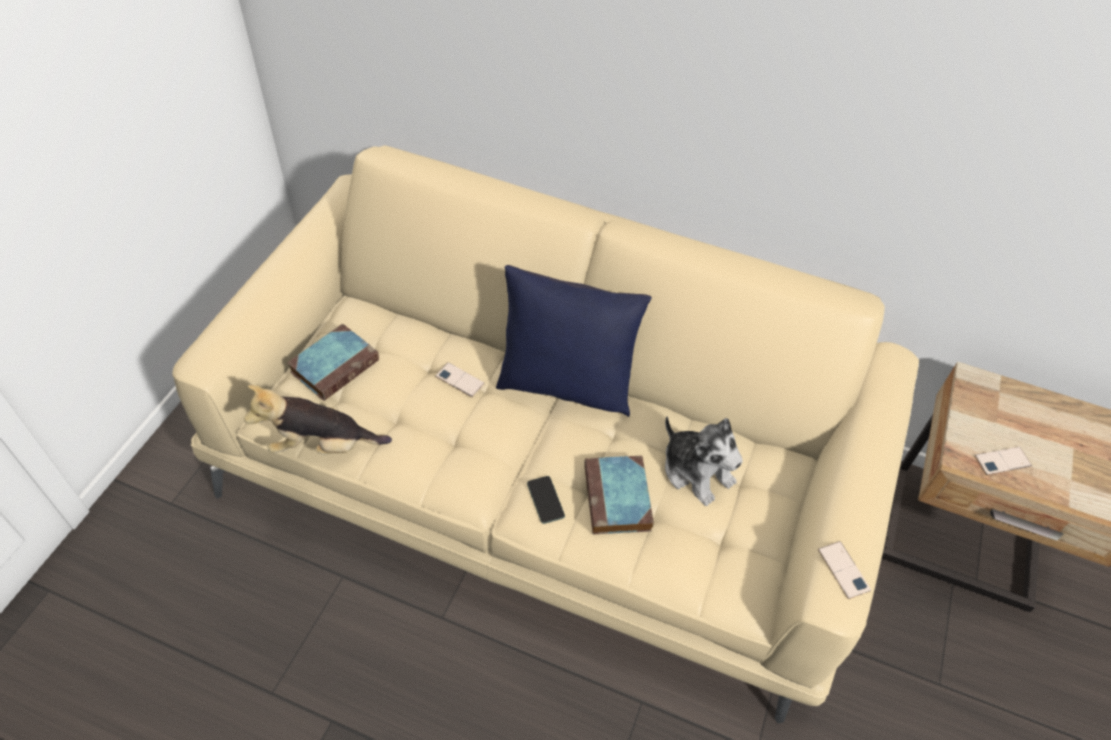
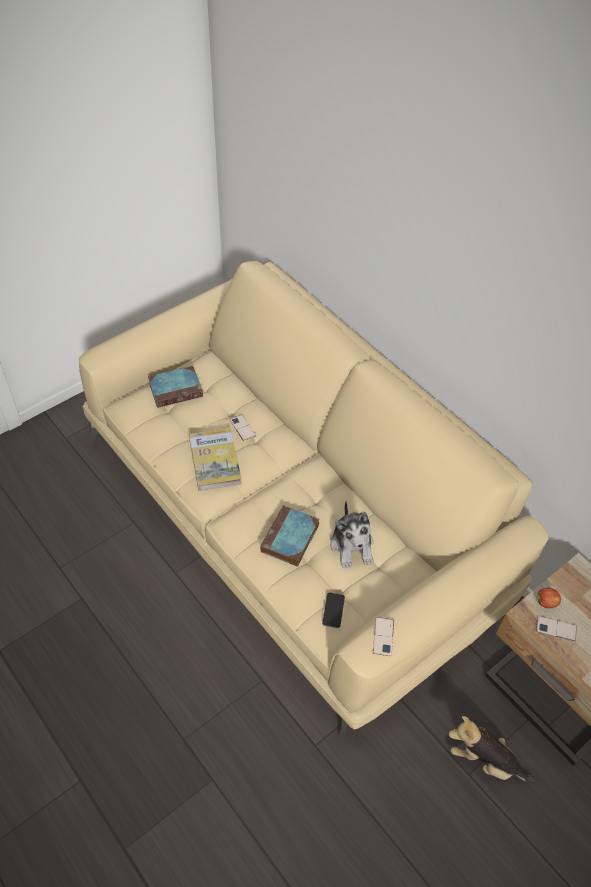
camera: 30 degrees right, 0 degrees up
(322, 445) = (142, 433): plush toy -> plush toy (484, 760)
(452, 440) = (215, 461): none -> book
(545, 500) = (246, 520): phone -> phone (333, 610)
(565, 385) = (306, 458): blue pillow -> none
(970, 435) = (546, 602): none -> apple

